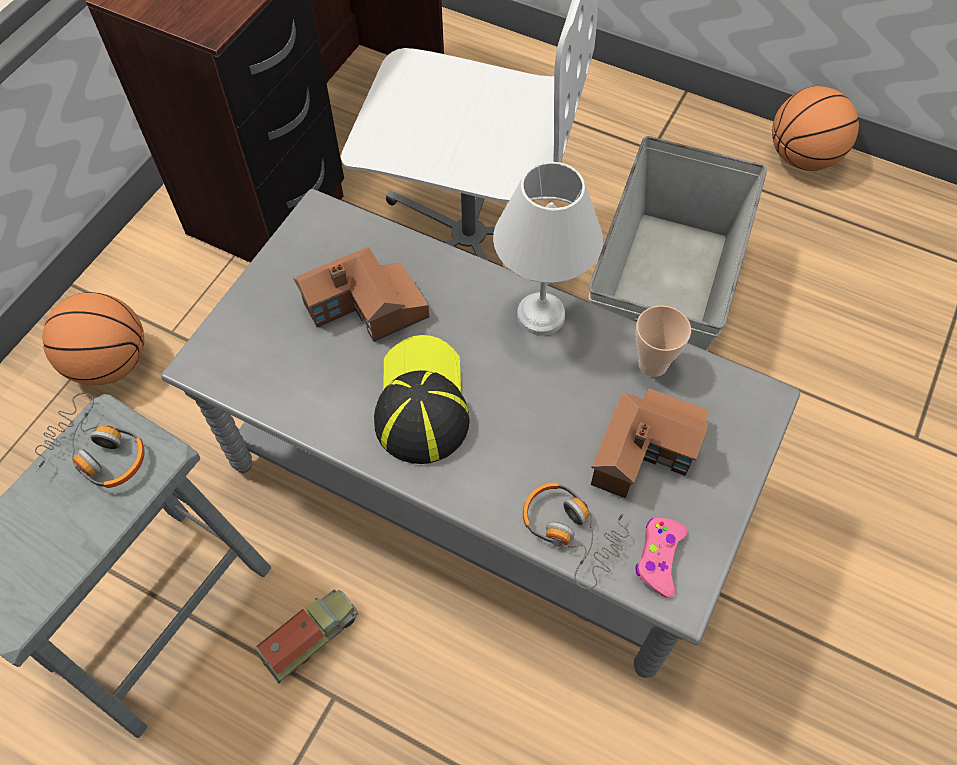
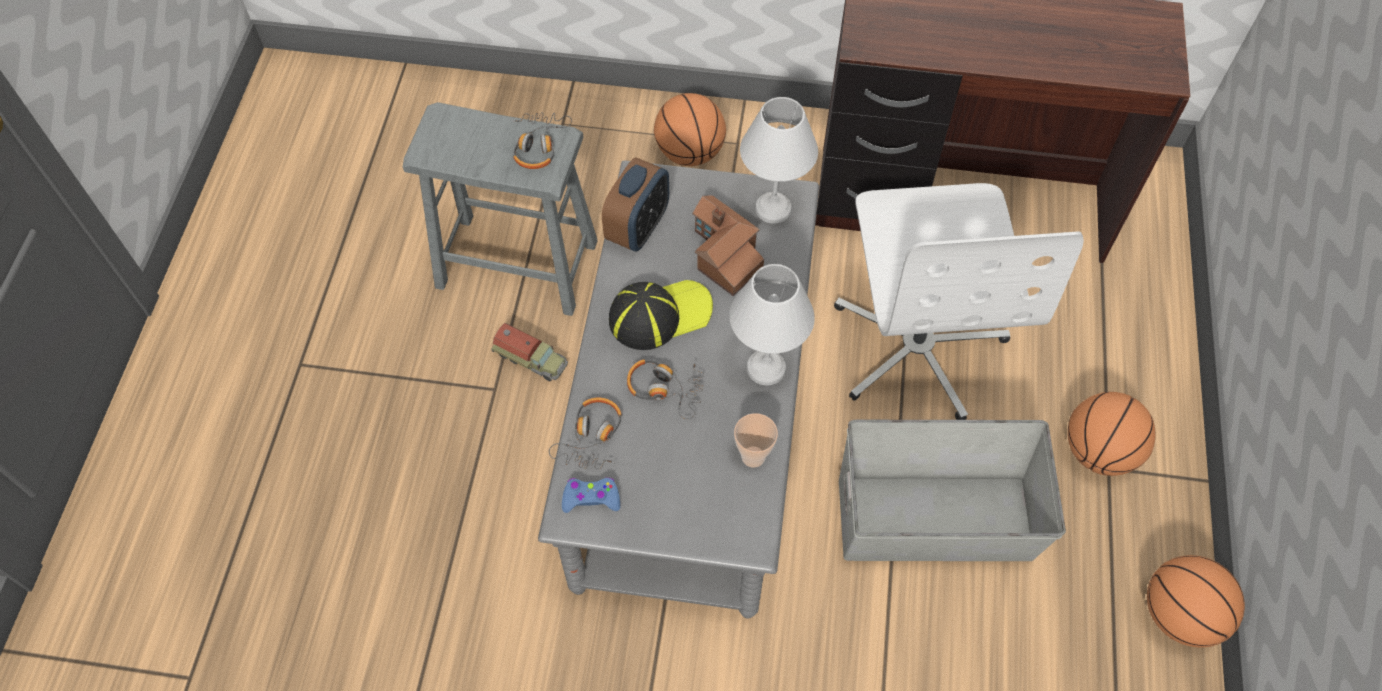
camera: 70 degrees right, 0 degrees up
(279, 387) = (638, 228): none -> alarm clock
(327, 240) = (773, 210): none -> white table lamp
(531, 427) = (665, 389): none -> headphones
(634, 150) = (1098, 451): none -> basketball
(647, 451) = (675, 470): toy house -> none
(659, 558) = (591, 498): pink game controller -> blue game controller

